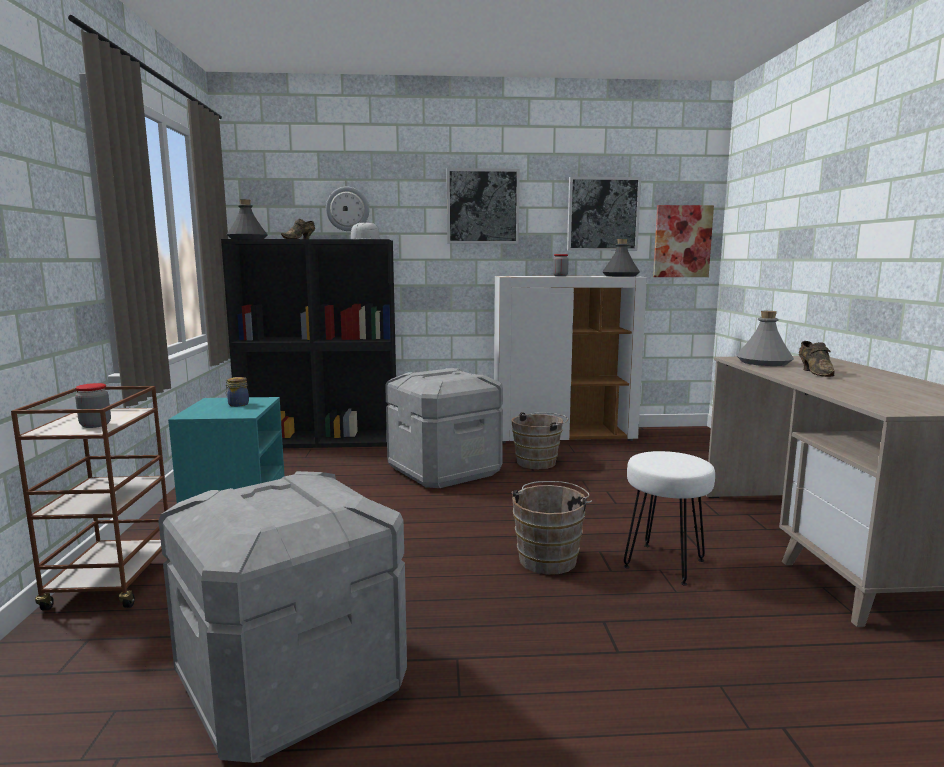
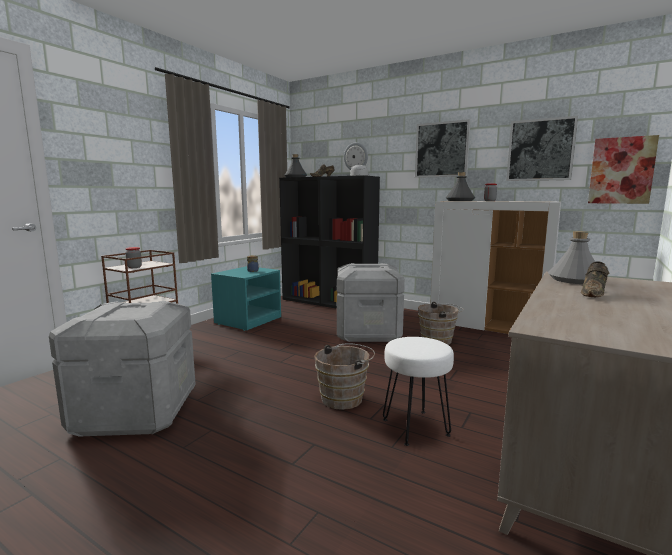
camera: 35 degrees right, 0 degrees up
(620, 276) = (543, 201): grey bottle -> grey bottle (460, 200)

